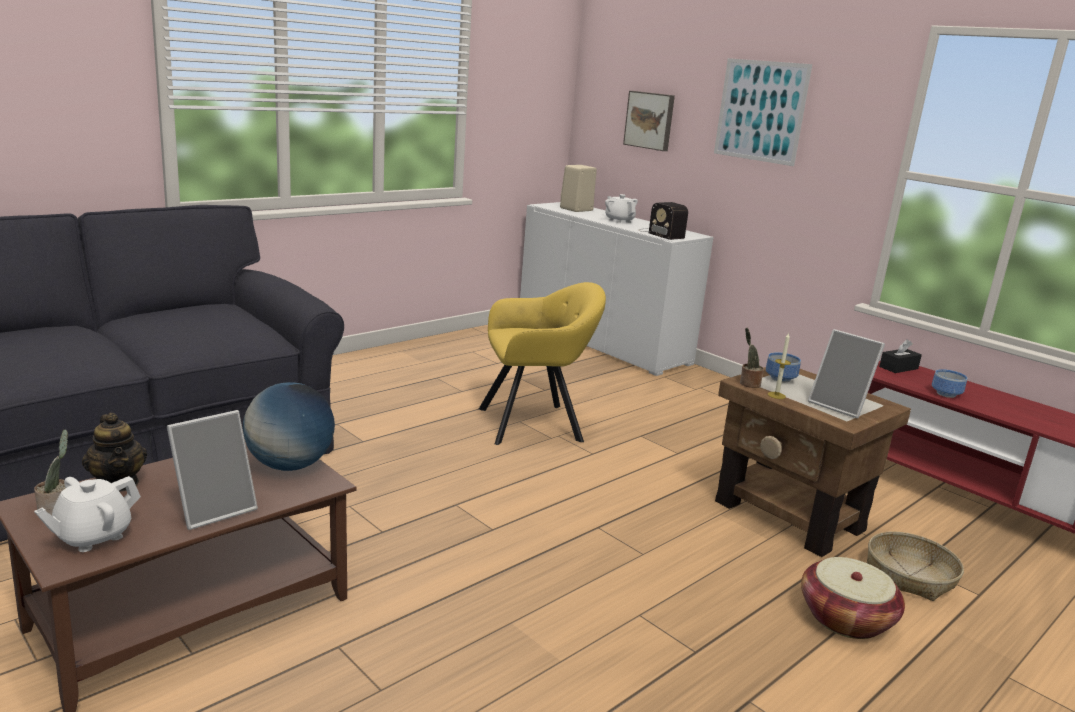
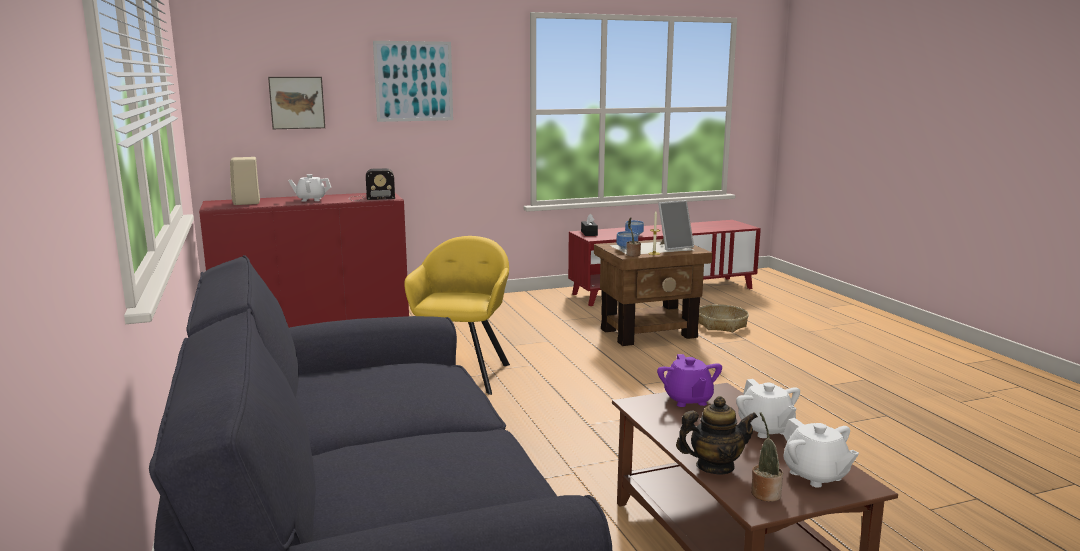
camera: 65 degrees left, 5 degrees down
(214, 509) = (765, 429): picture frame -> white teapot
(290, 465) = (688, 400): globe -> purple teapot
(601, 342) = (313, 320): white cabinet -> red cabinet
(845, 618) = (759, 347): basket -> none

